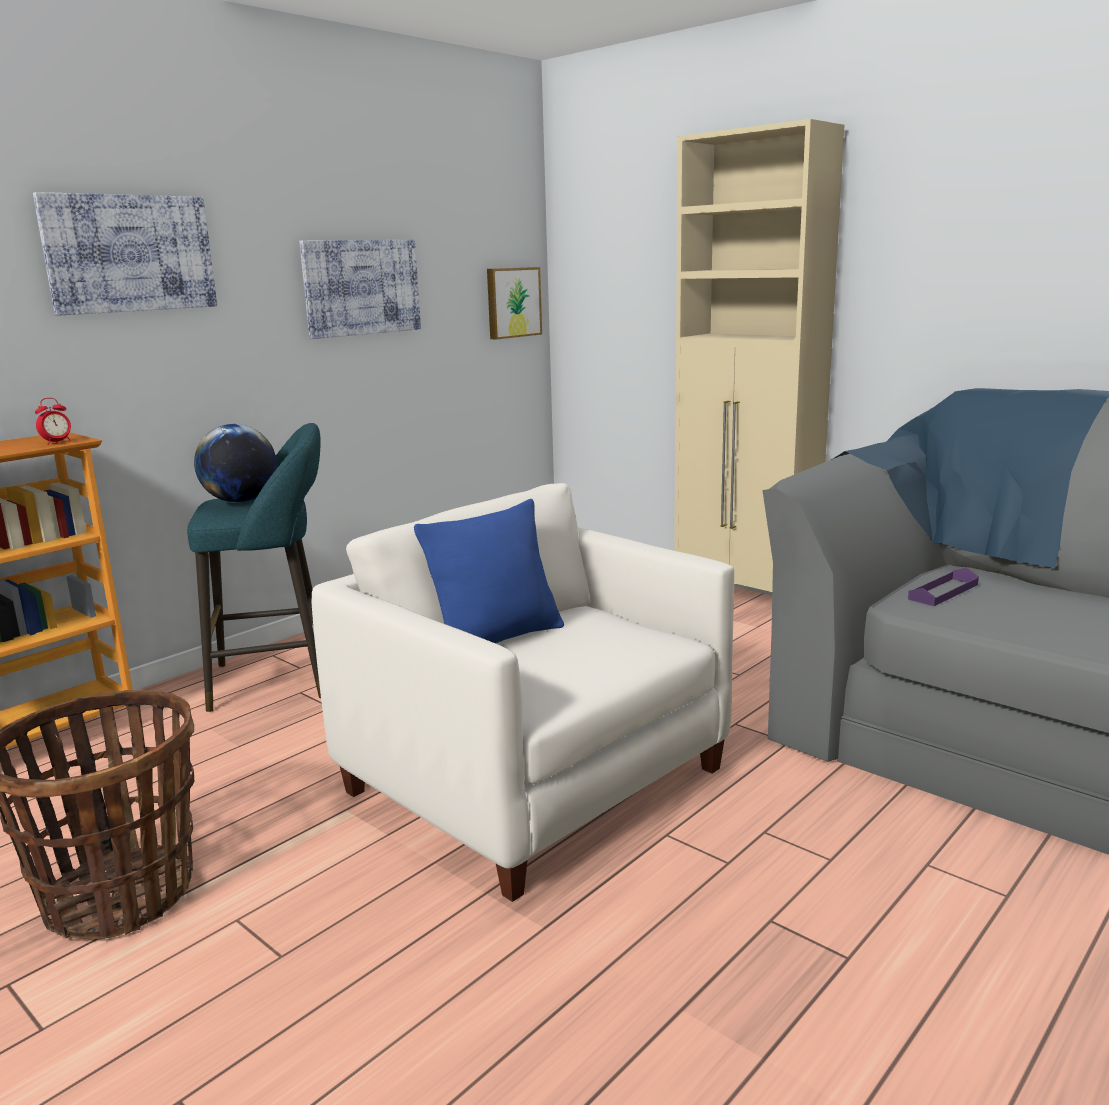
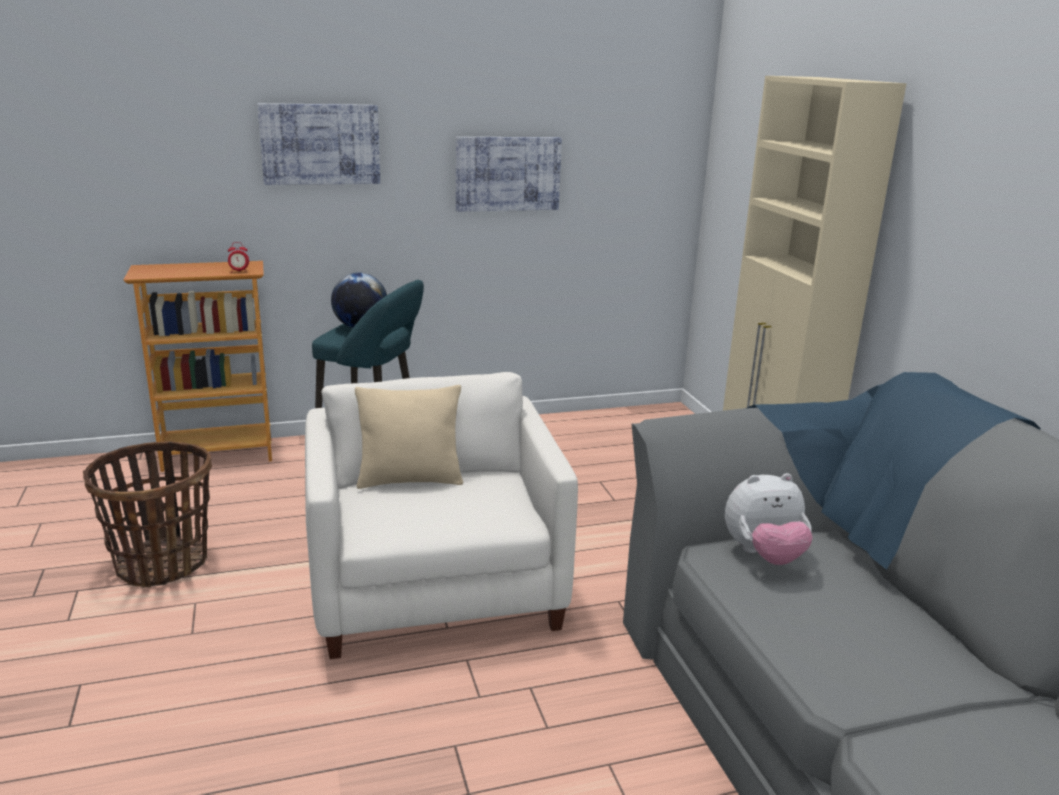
camera: 30 degrees right, 5 degrees up
(496, 640) = (410, 480): blue pillow -> beige pillow
(512, 302) = (660, 191): picture -> none
(943, 592) = (763, 555): purple tray -> plush toy

